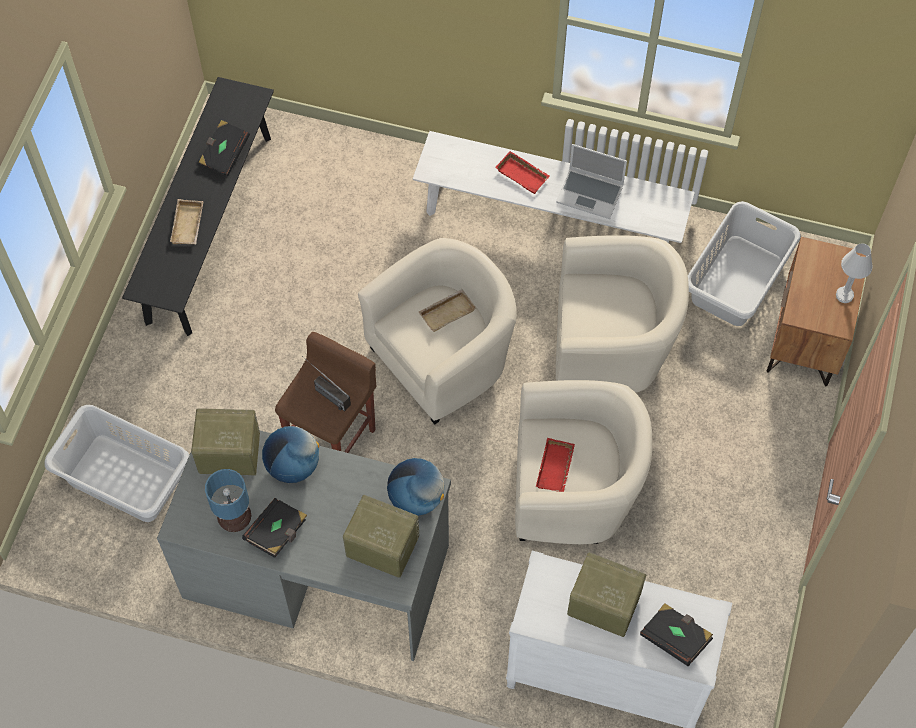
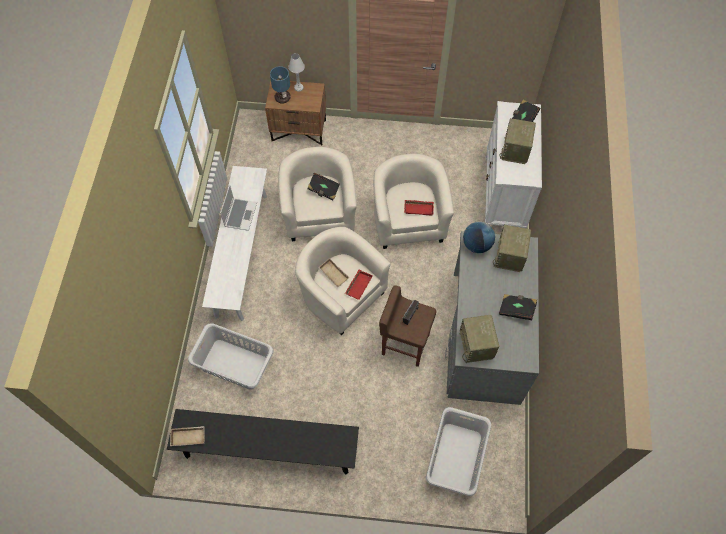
camera: 100 degrees left, 0 degrees up
(189, 226) = (292, 438): beige tray -> beige tray (188, 436)
(224, 154) = (232, 428): black book -> black book (323, 190)
(233, 518) = (515, 334): table lamp -> table lamp (283, 98)
(293, 466) = (474, 309): globe -> none
(523, 174) = (230, 250): red tray -> red tray (358, 285)
(735, 281) = (268, 162): grey laundry basket -> grey laundry basket (234, 365)

